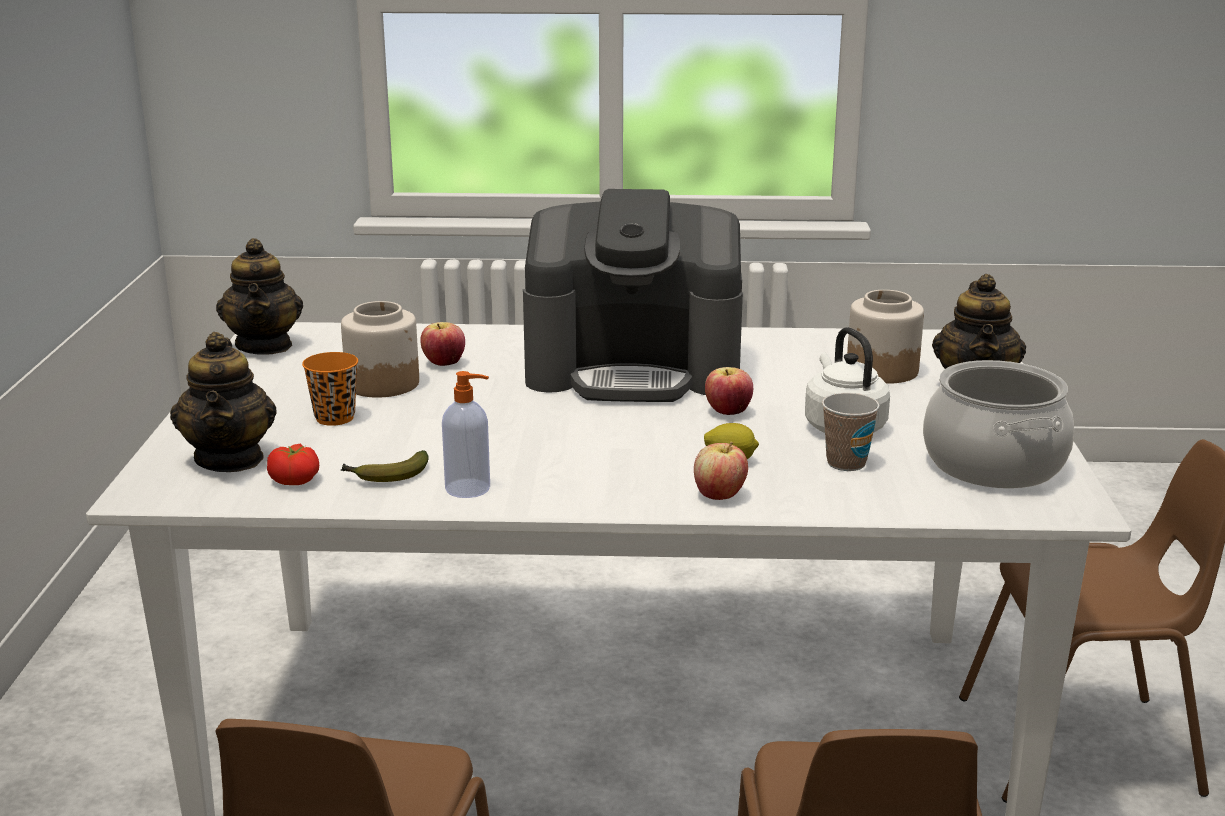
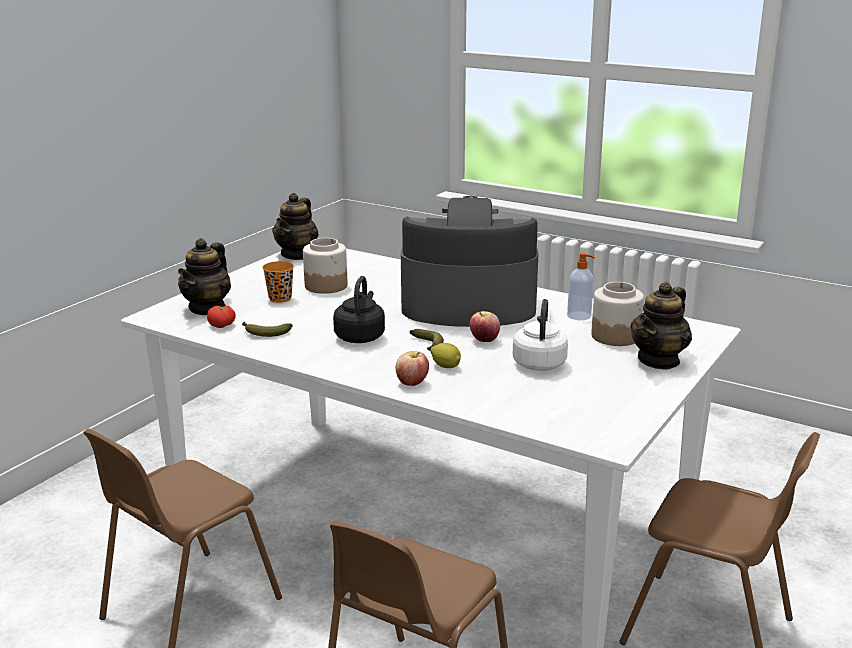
camera: 30 degrees right, 0 degrees up
(443, 364) = (371, 281): apple -> none
(469, 489) = (293, 348): soap dispenser -> soap dispenser (580, 316)
(546, 446) = (360, 336): none -> black kettle
(634, 369) = (467, 305): coffee machine -> coffee machine turned 150 degrees clockwise
(662, 437) = (427, 345): none -> banana
(846, 463) = (509, 383): cup -> none
(994, 464) = (599, 406): cooking pot -> none

